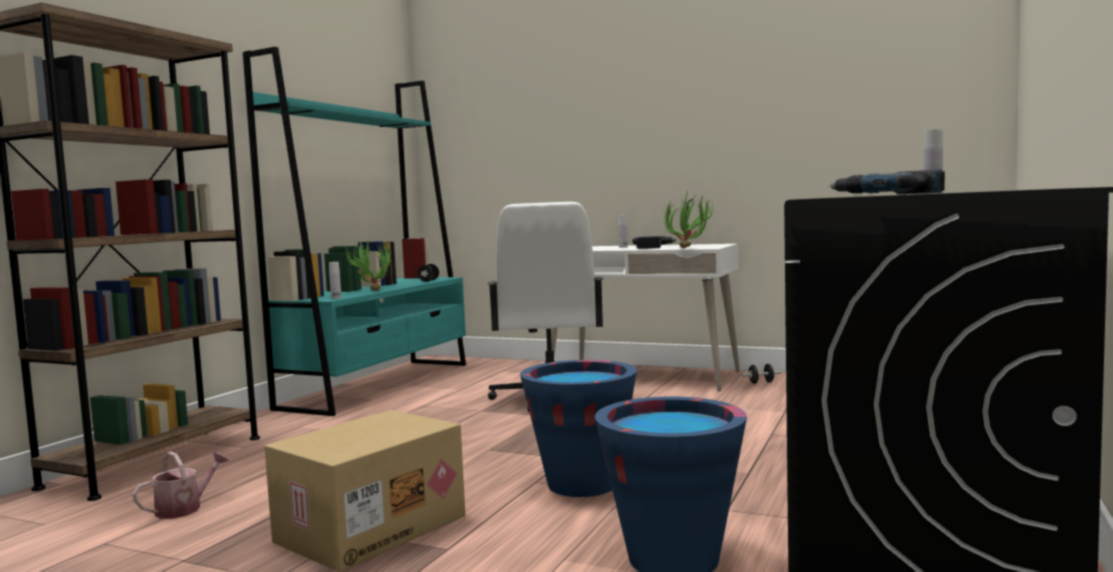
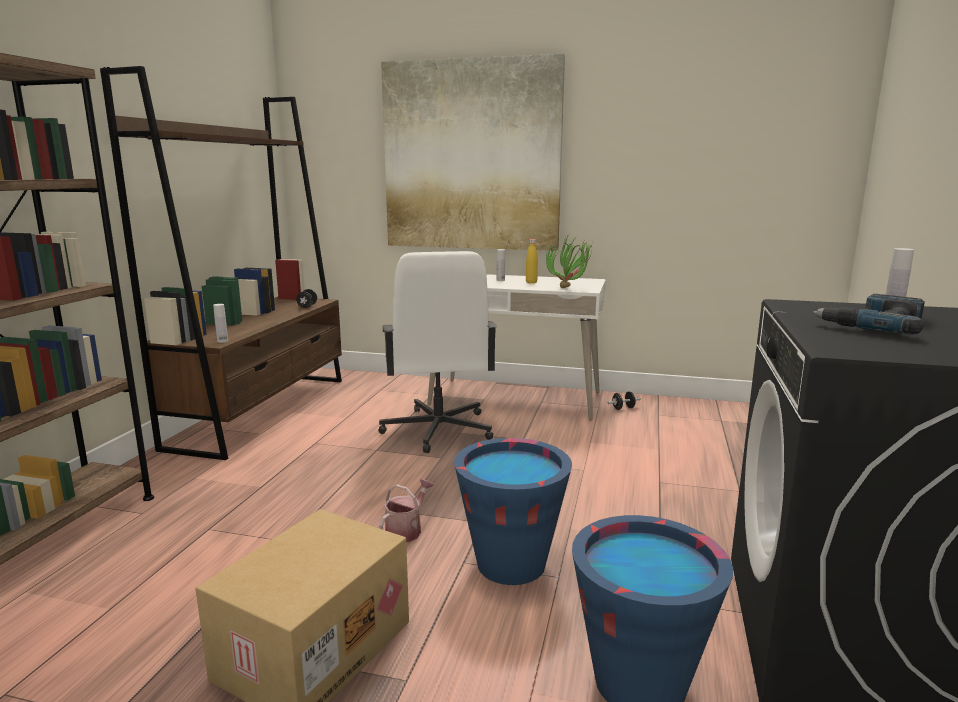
camera: 10 degrees left, 10 degrees up
(184, 508) = (92, 623): watering can -> watering can (406, 530)
(372, 290) = (255, 325): potted plant -> none
(379, 385) = (262, 411): turquoise bookcase -> brown bookcase
(595, 127) = (471, 156): none -> picture
(654, 247) = (531, 282): power drill -> yellow bottle

